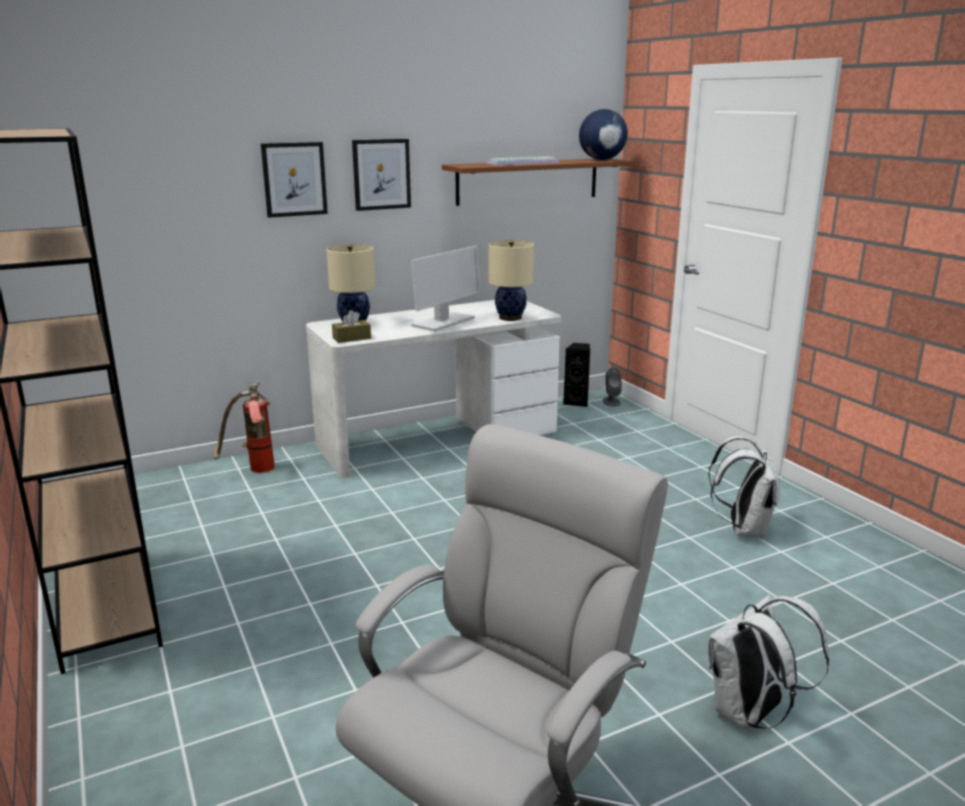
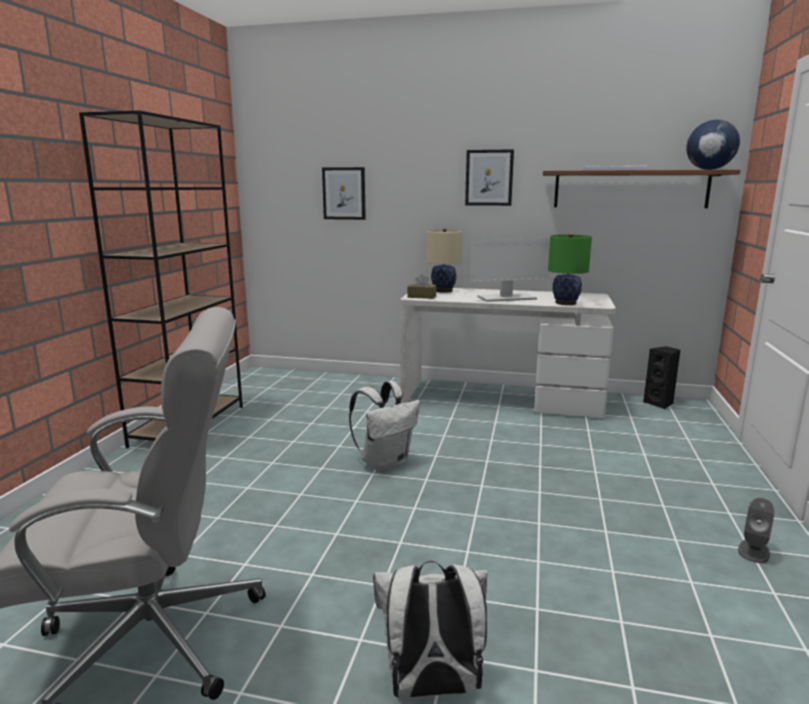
camera: 40 degrees right, 5 degrees down
(254, 471) = (358, 385): fire extinguisher -> none
(294, 179) = (420, 179): picture -> picture (344, 193)
(510, 318) = (566, 303): beige table lamp -> green table lamp
(611, 401) = (696, 411): grey speaker -> grey speaker (753, 551)
(743, 529) = (676, 547): white backpack -> white backpack (385, 462)

